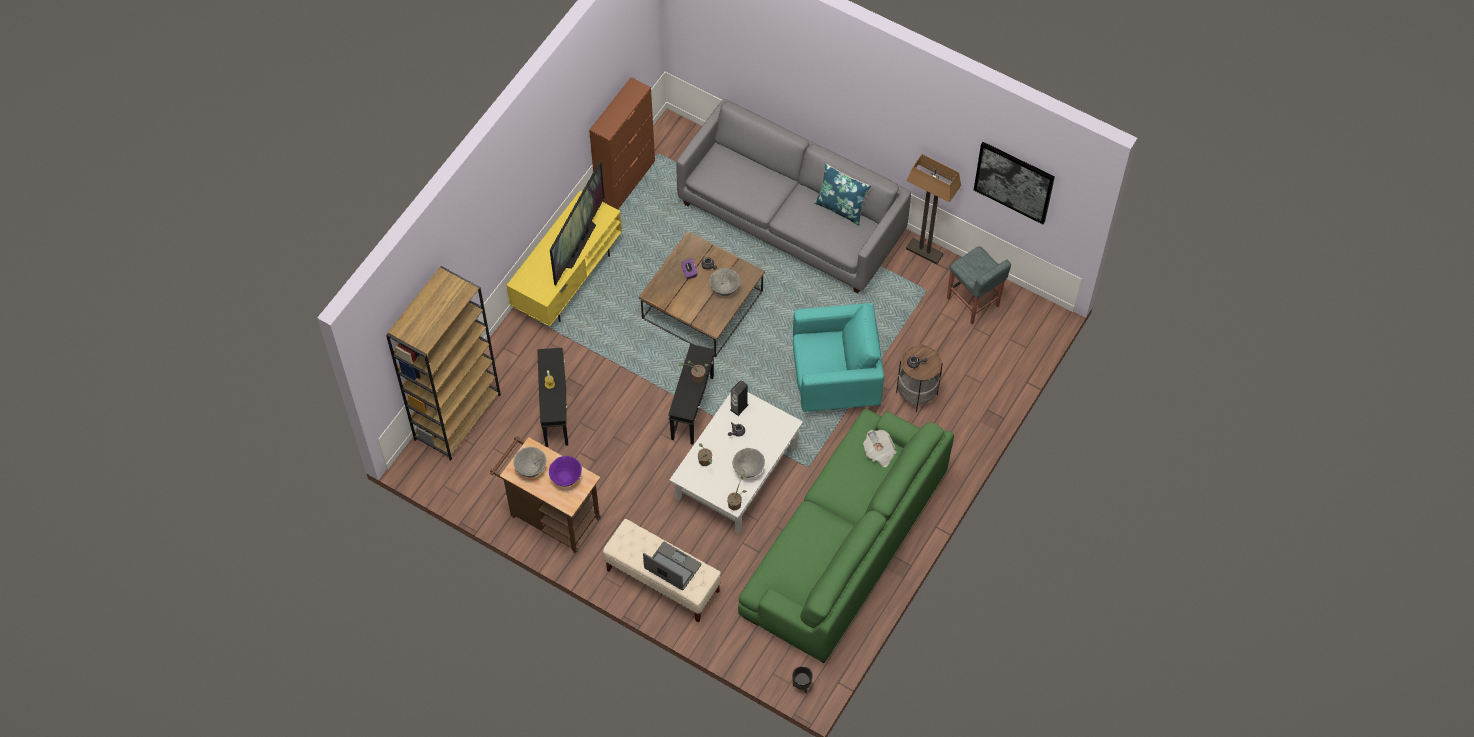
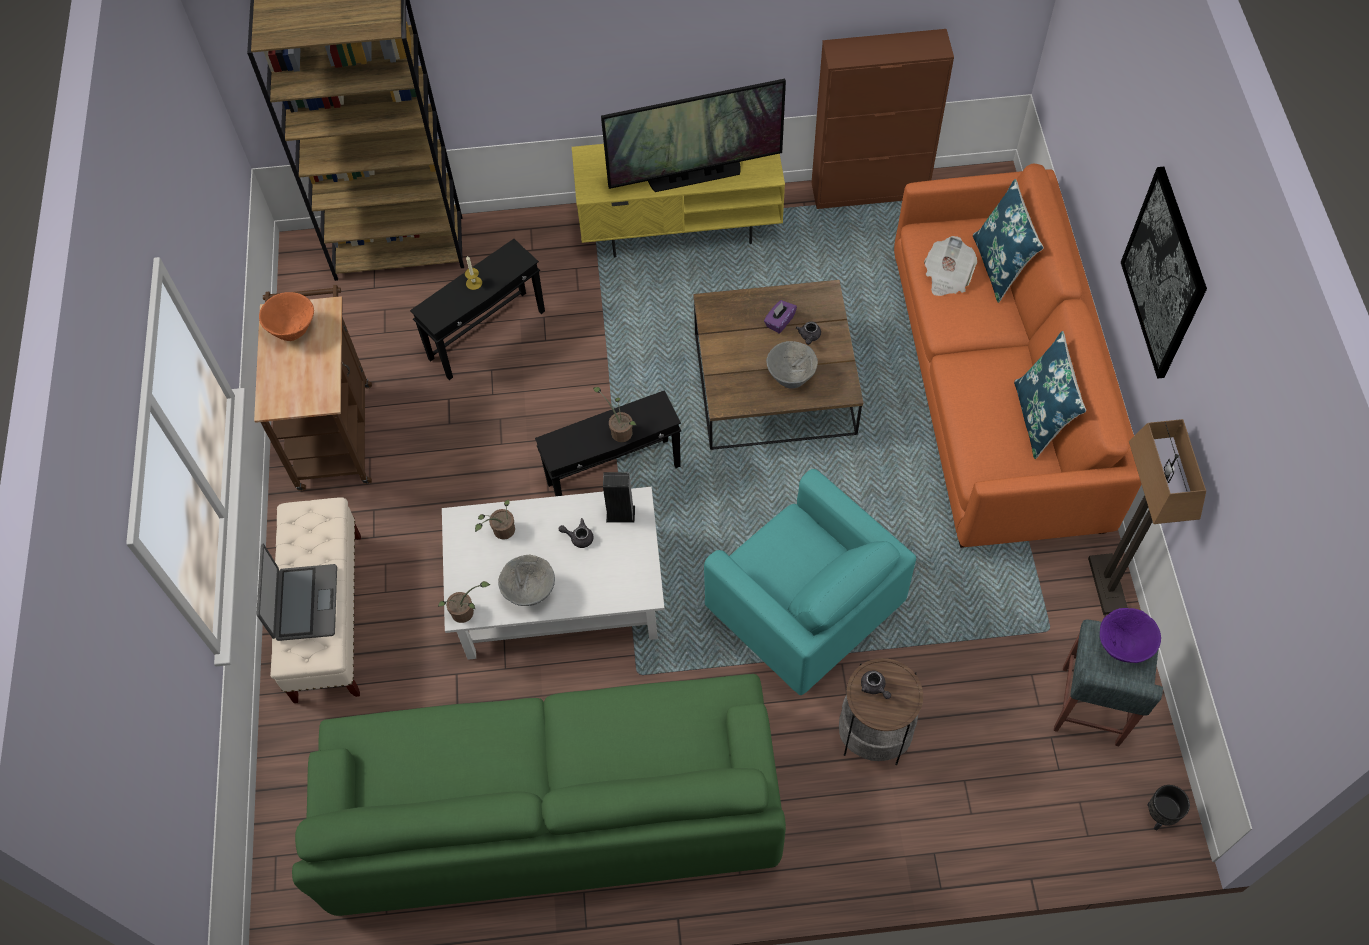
camera: 55 degrees right, 0 degrees up
(531, 469) = (294, 330): grey bowl -> orange bowl
(566, 479) = (308, 377): purple bowl -> purple bowl (1122, 647)
(747, 161) = (1000, 266): none -> blue pillow
(791, 219) = (995, 393): grey sofa -> orange sofa
(801, 686) = (280, 910): black planter -> black planter (1158, 816)
(879, 452) = (691, 744): newspaper -> newspaper (947, 276)
(1014, 182) = (1264, 576): picture -> picture (1164, 274)

